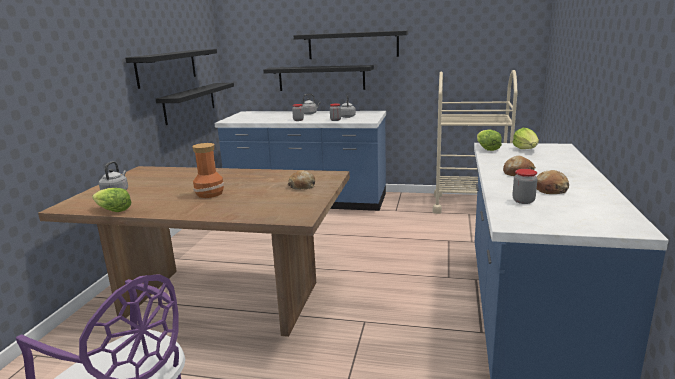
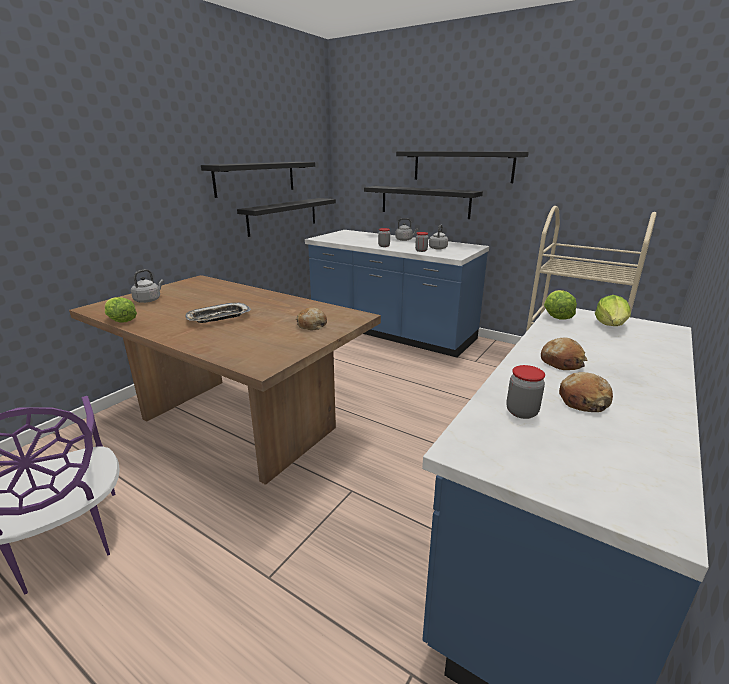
camera: 20 degrees right, 5 degrees up
(210, 194) = (218, 317): vase -> tray

